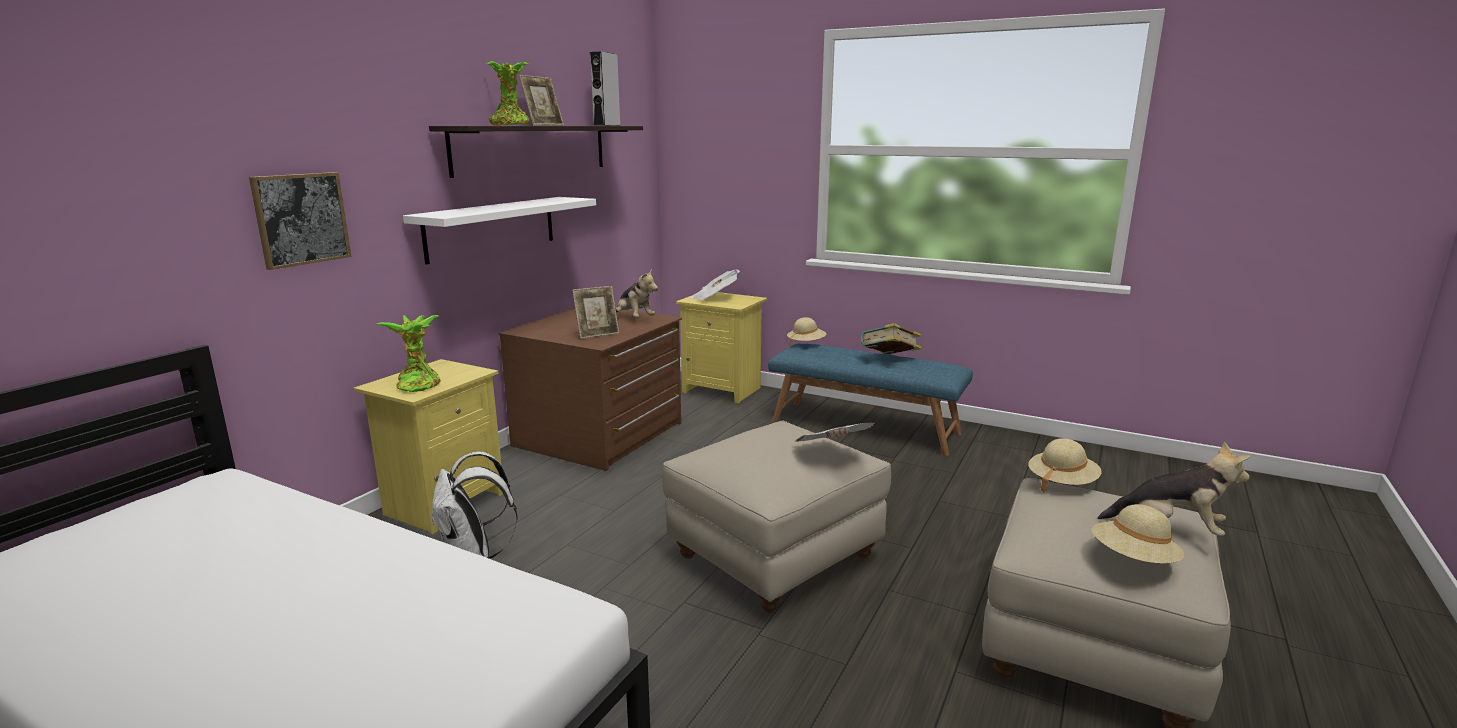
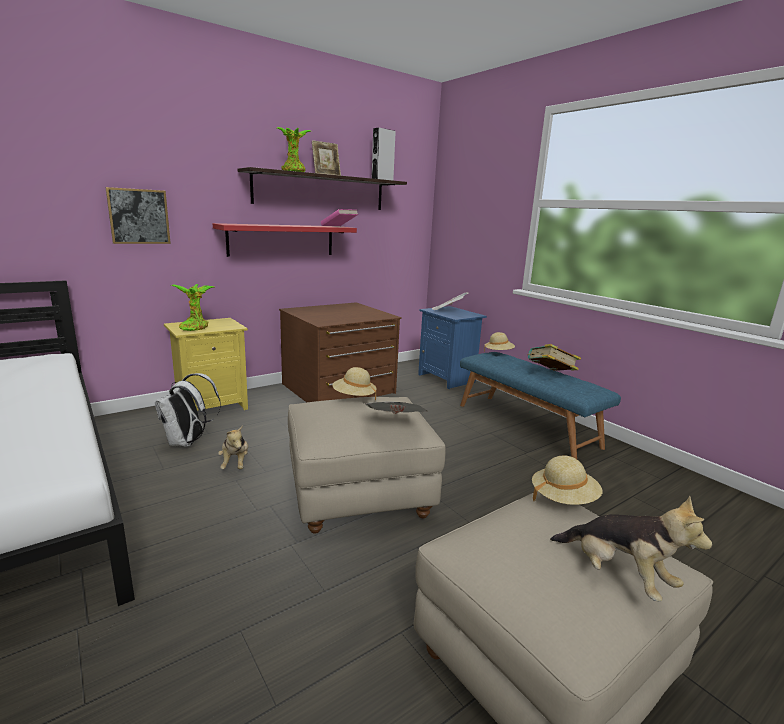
camera: 25 degrees right, 0 degrees up
(492, 228) = (282, 240): white shelf -> red shelf
(570, 199) = (339, 226): none -> pink book
(597, 334) = (331, 318): picture frame -> none
(634, 318) = (369, 313): plush toy -> plush toy (235, 464)
(722, 389) = (447, 378): yellow nightstand -> blue nightstand
(1133, 560) = (537, 590): beige hat -> beige hat (354, 397)

